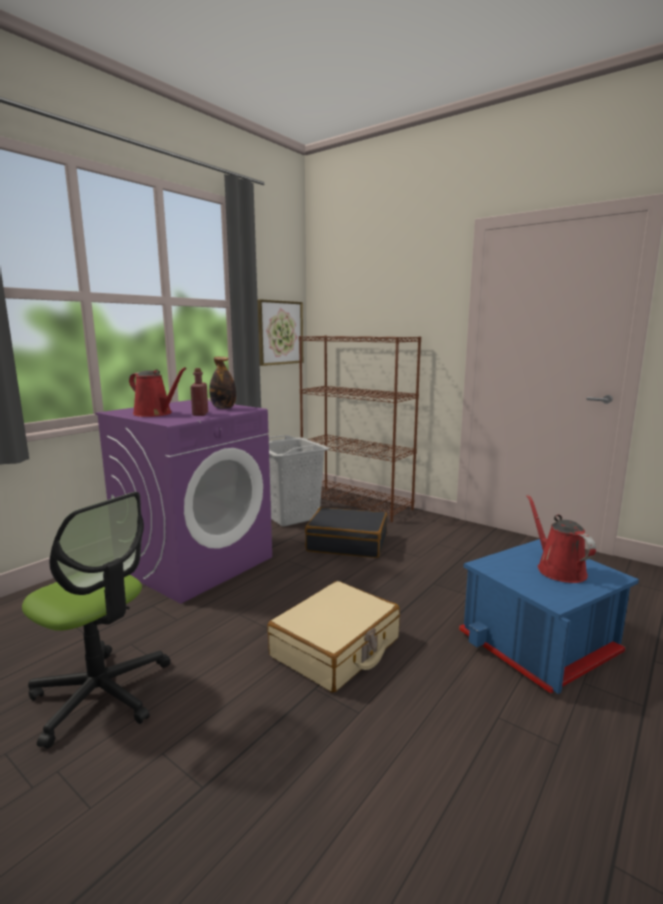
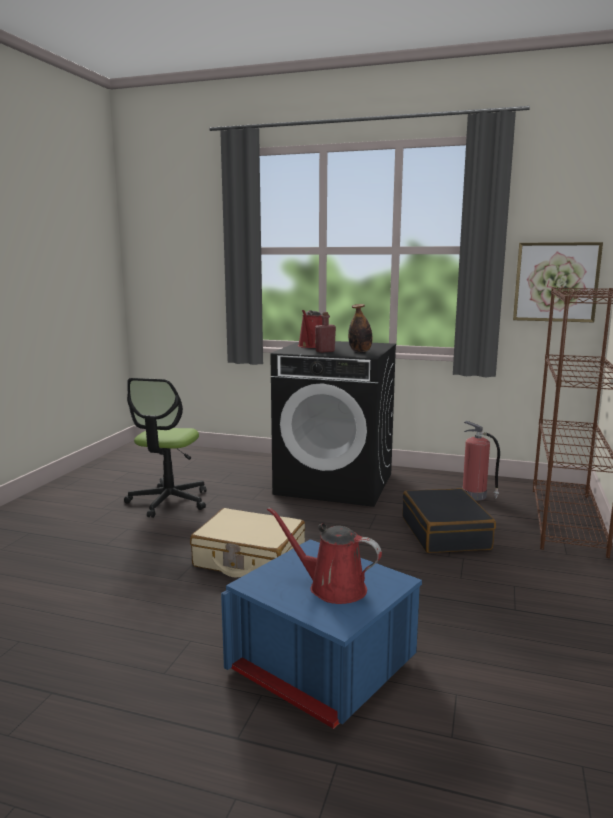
camera: 70 degrees right, 0 degrees up
(196, 562) = (335, 483): purple washing machine -> black washing machine
(291, 516) = (475, 496): grey laundry basket -> fire extinguisher
(557, 569) = (332, 587): red watering can -> red watering can turned 120 degrees counterclockwise

